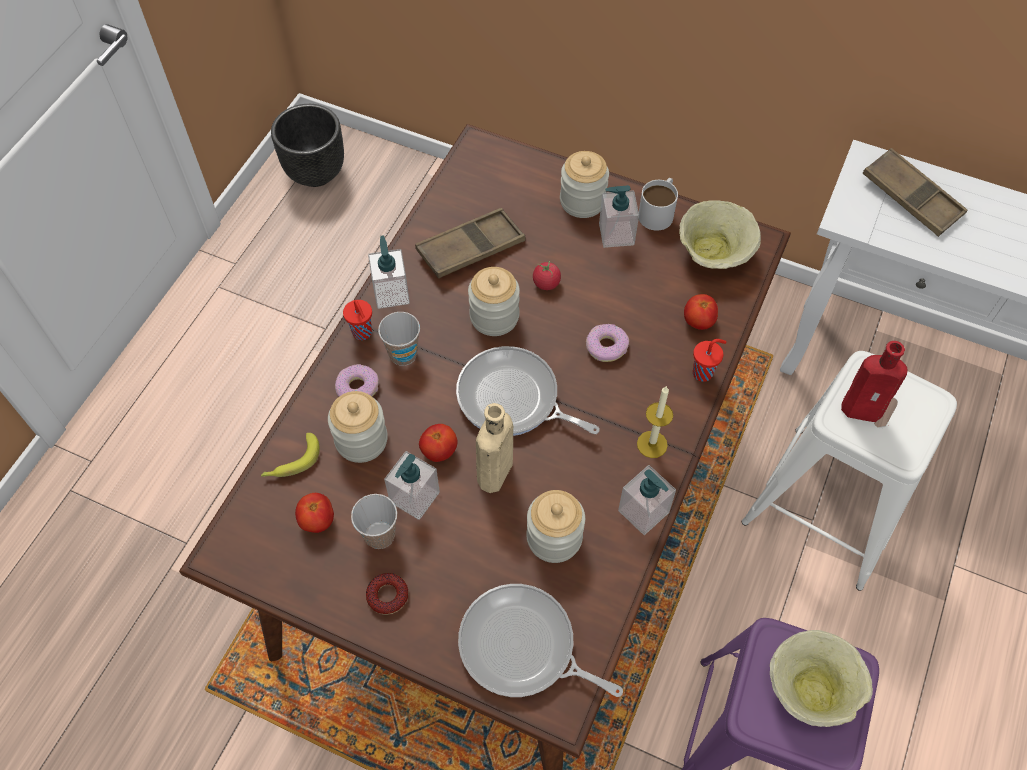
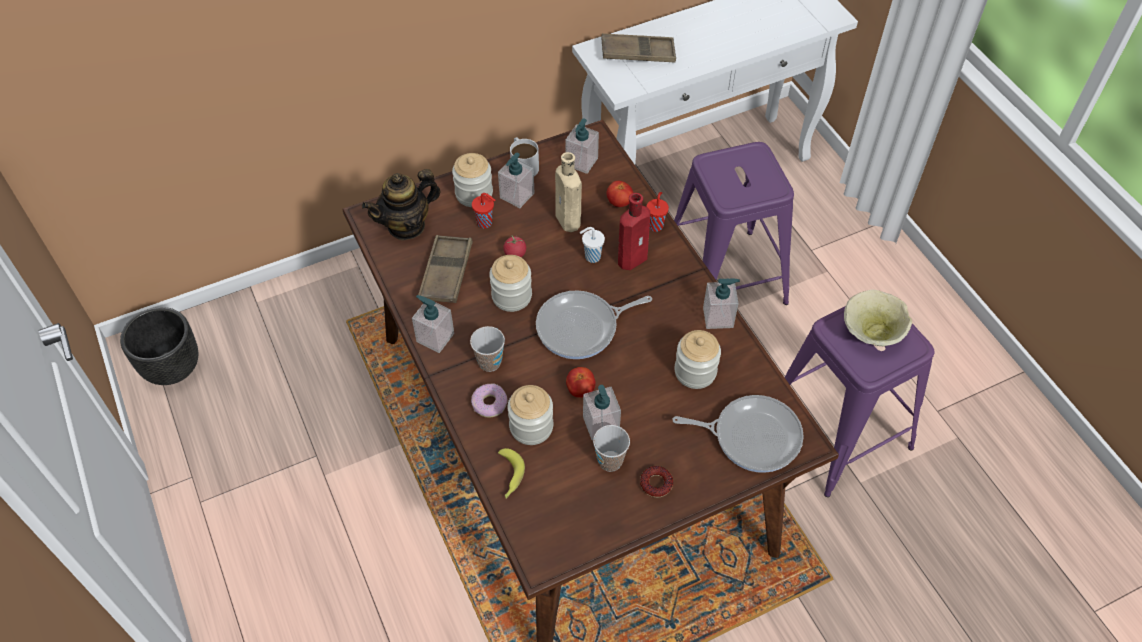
camera: 50 degrees left, 5 degrees down
(317, 520) = (567, 489): tomato -> none
(362, 333) = (450, 374): red cup -> red cup (485, 223)
(493, 180) = (406, 226): none -> teapot
(494, 476) = (625, 373): beige bottle -> beige bottle (569, 221)
(522, 648) = (751, 436): frying pan -> frying pan turned 150 degrees counterclockwise
(606, 346) = (591, 257): donut -> white cup
(652, 444) = (678, 282): candle -> none
(714, 254) = (581, 162): beige bowl -> soap dispenser
(827, 506) = (723, 278): white stool -> purple stool
(864, 410) = (733, 184): red bottle -> red bottle (634, 258)

